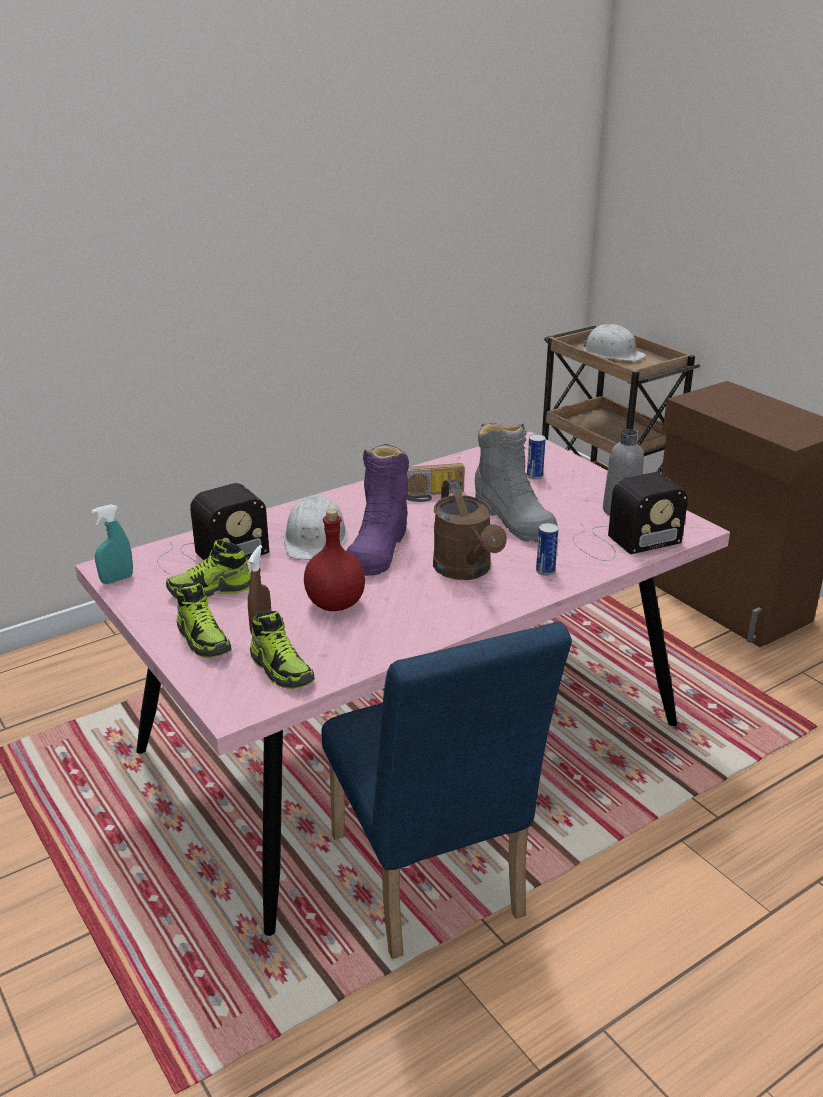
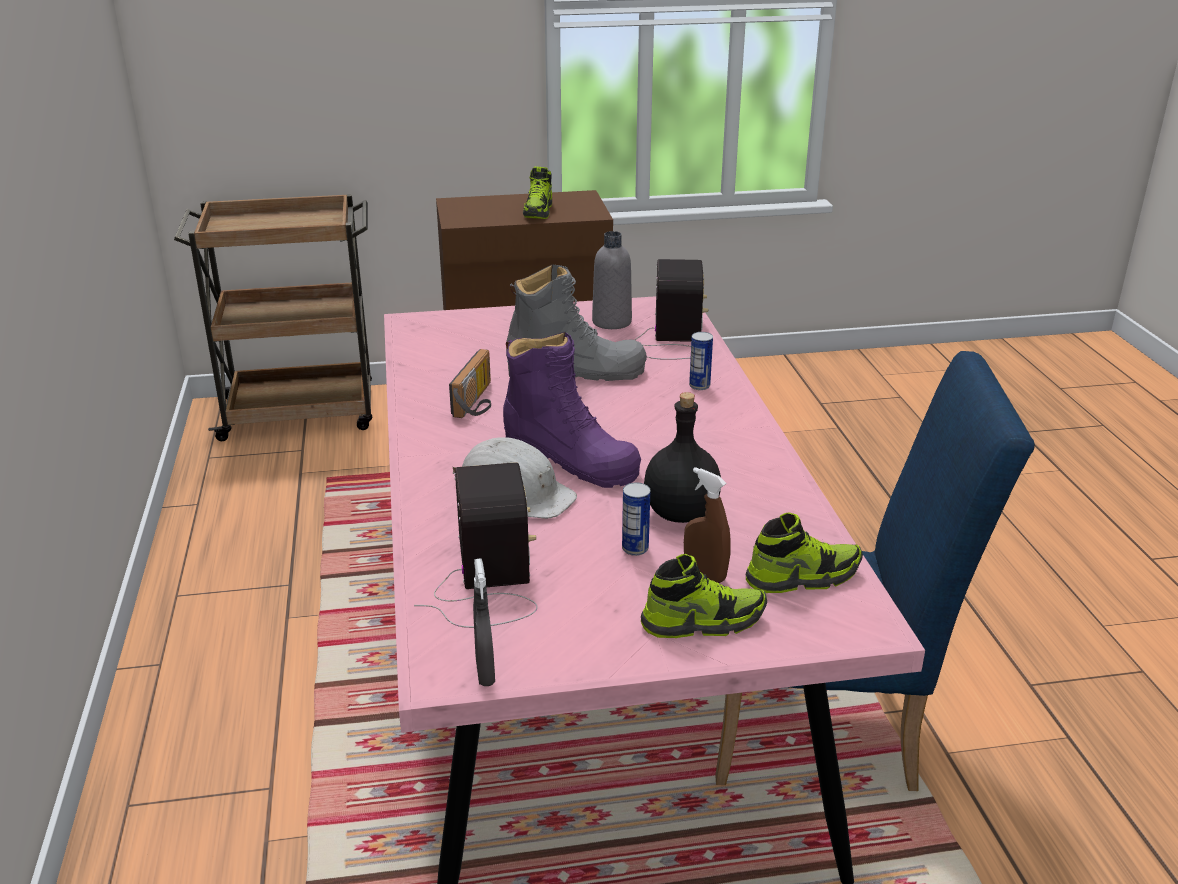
camera: 65 degrees left, 0 degrees up
(117, 579) = (485, 672): turquoise spray bottle -> grey spray bottle
(211, 590) = (582, 595): shoe -> shoe (539, 211)
(335, 604) = (682, 514): red bottle -> black bottle
(466, 570) = (667, 423): brown watering can -> none
(534, 476) = (495, 339): can -> can (635, 548)
(612, 353) = (263, 225): white hard hat -> none

